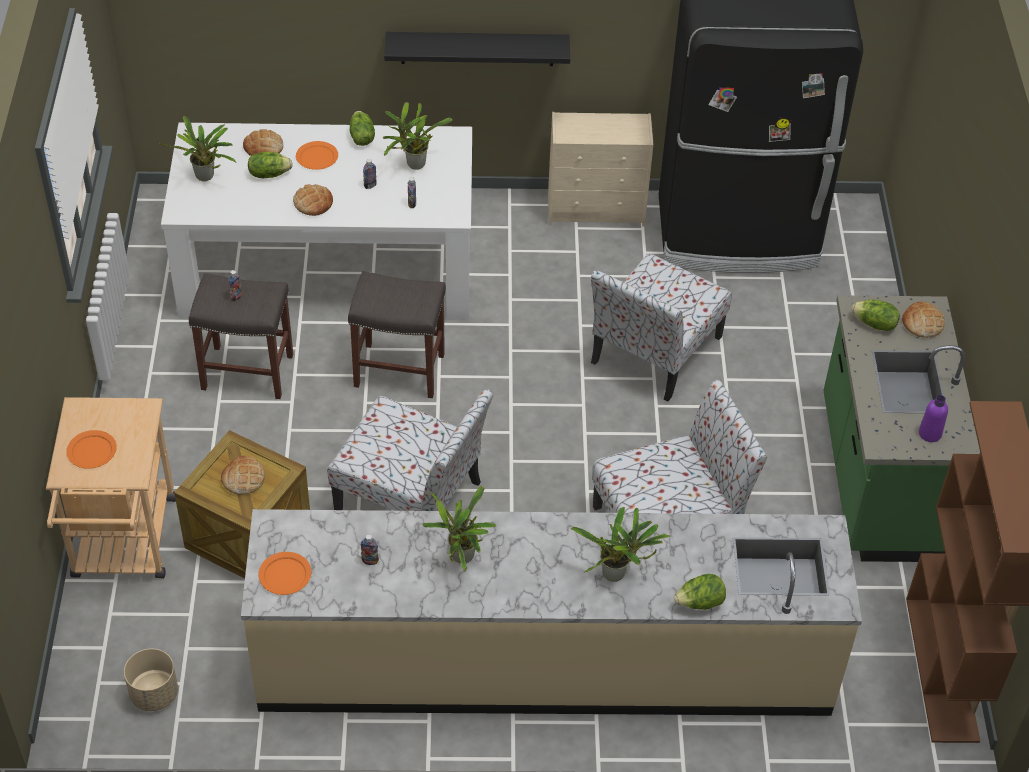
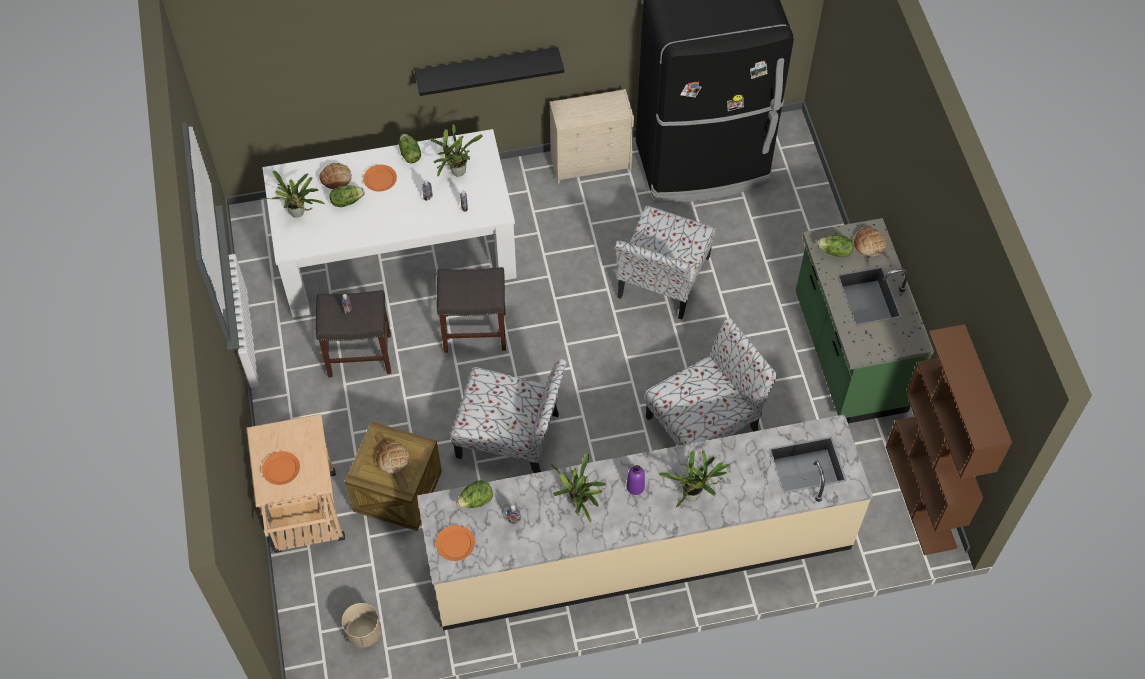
camera: 10 degrees left, 10 degrees up
(313, 203) = (388, 221): bread -> none
(699, 603) = (757, 506): lettuce -> lettuce (476, 501)
(930, 434) = (892, 336): purple bottle -> purple bottle (635, 487)

